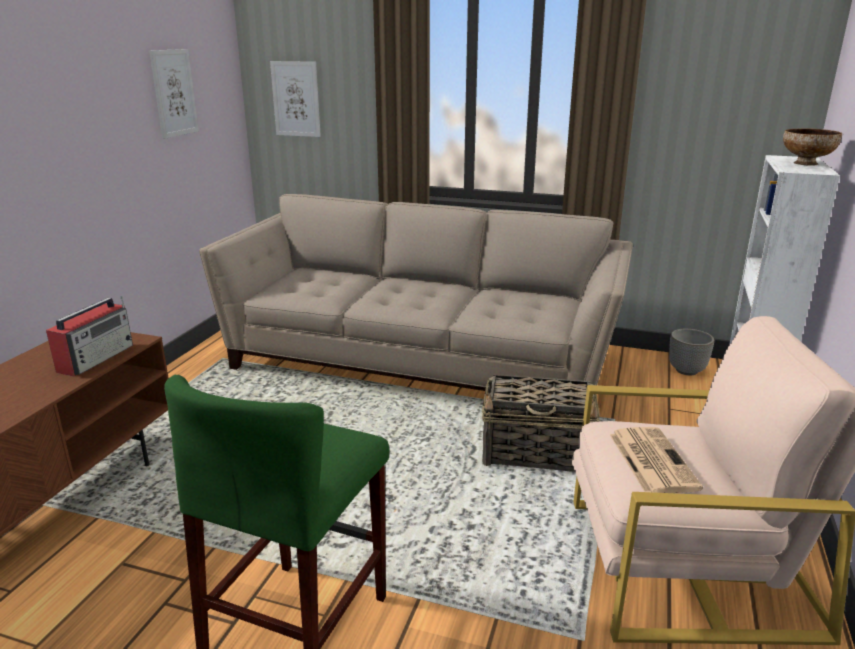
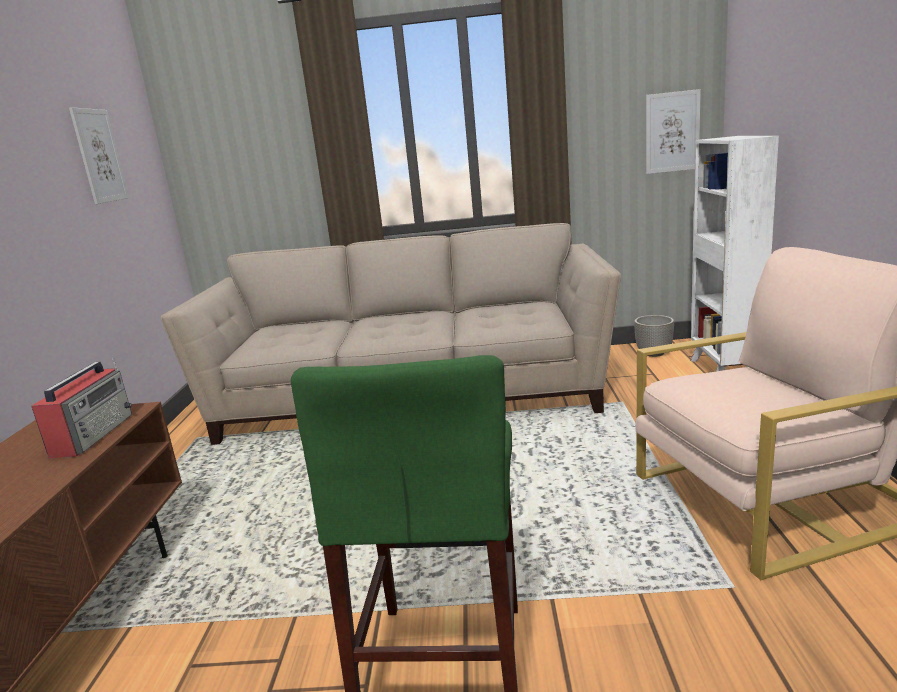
camera: 15 degrees left, 5 degrees down
(296, 99) = (224, 159): picture -> picture (672, 132)
(537, 453) = (574, 444): basket -> none
(651, 460) = (737, 394): newspaper -> none
(806, 163) = (738, 137): bowl -> none

